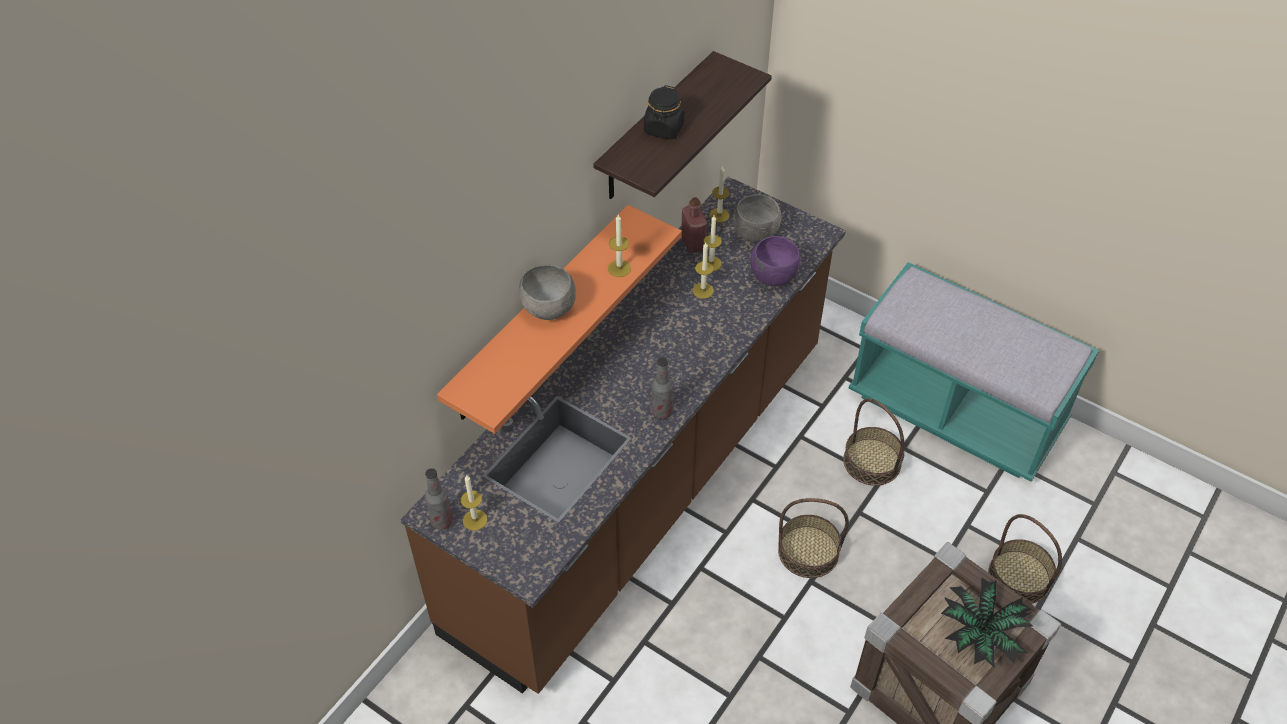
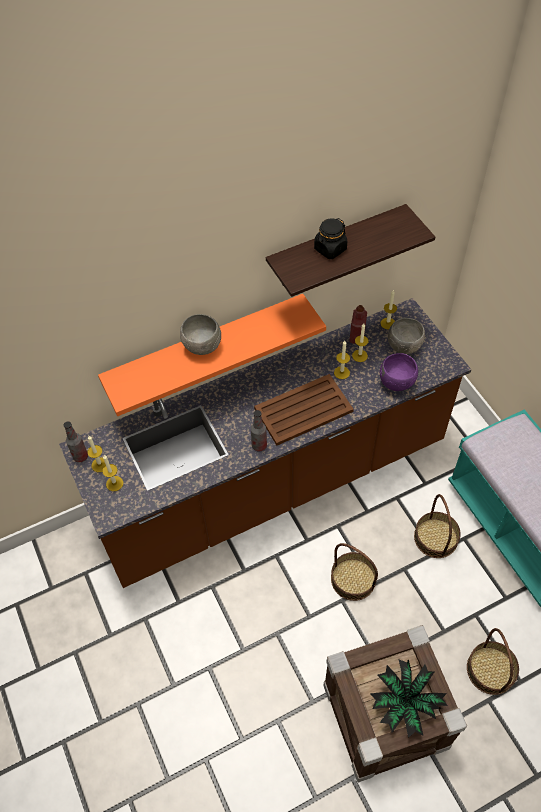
camera: 30 degrees right, 5 degrees up
(619, 268) = (266, 336): candle -> candle (114, 483)
(688, 349) = (304, 410): none -> brown tray

